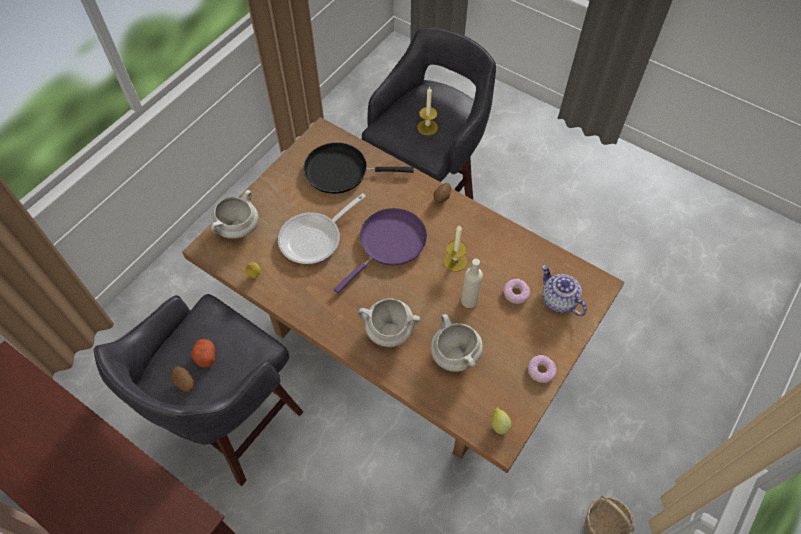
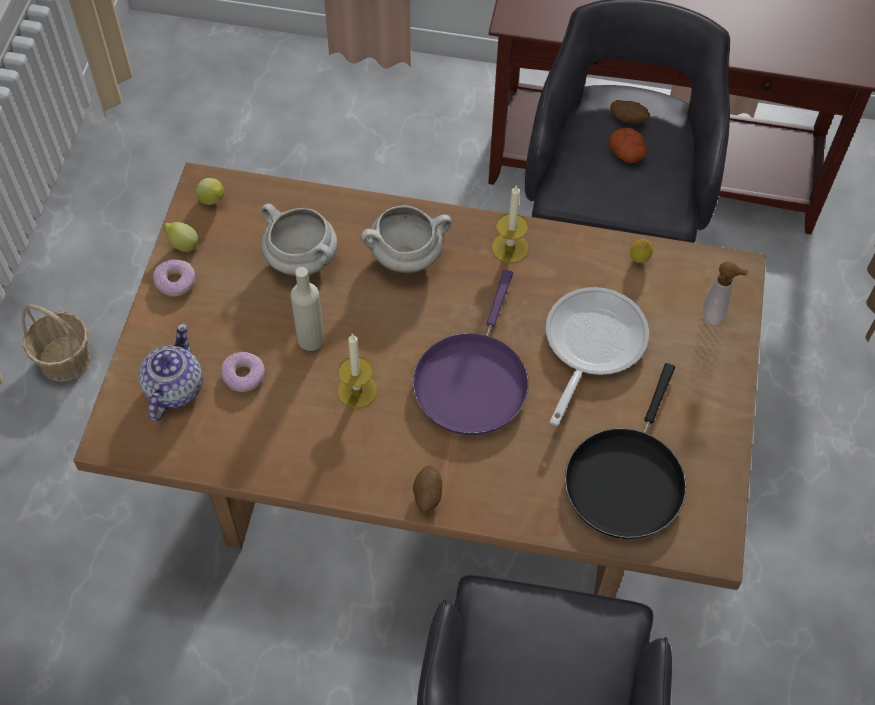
camera: 155 degrees right, 0 degrees up
(238, 229) = (715, 315): white cooking pot -> soap dispenser
(341, 171) = (626, 478): black frying pan -> black frying pan turned 135 degrees clockwise
(427, 127) = (529, 657): candle -> candle (510, 248)
(529, 396) = (182, 245): none -> lemon
(559, 300) = (173, 389): teapot -> teapot turned 105 degrees counterclockwise

